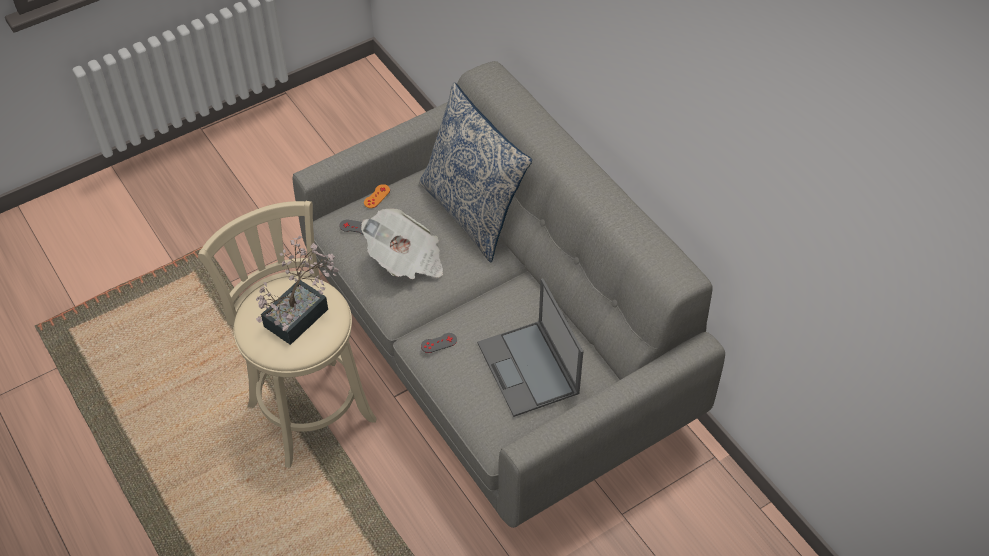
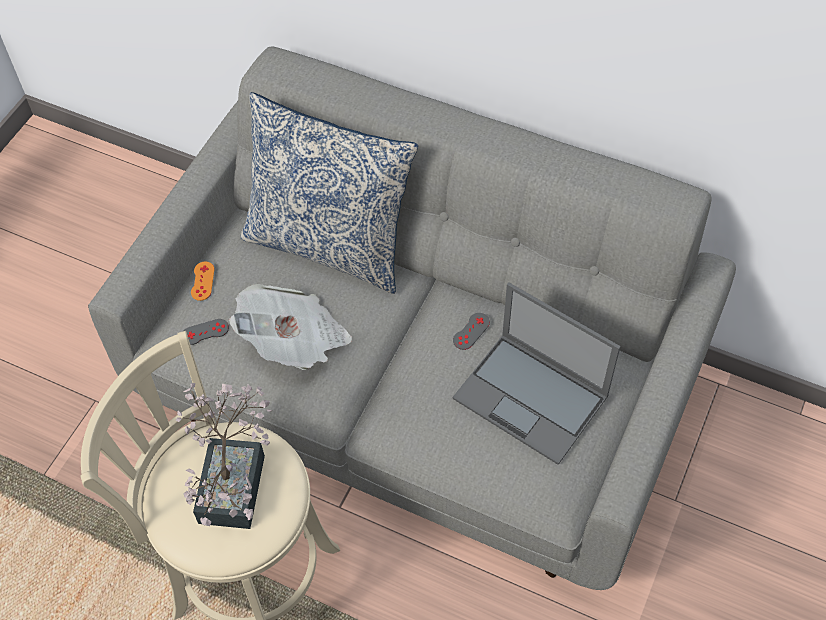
camera: 30 degrees left, 5 degrees up
(439, 343) = (408, 422): grey game controller -> grey game controller (471, 331)

